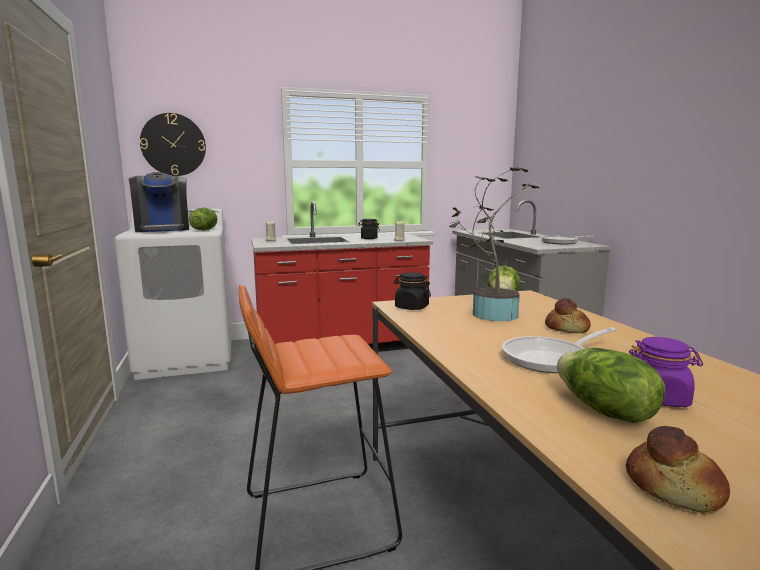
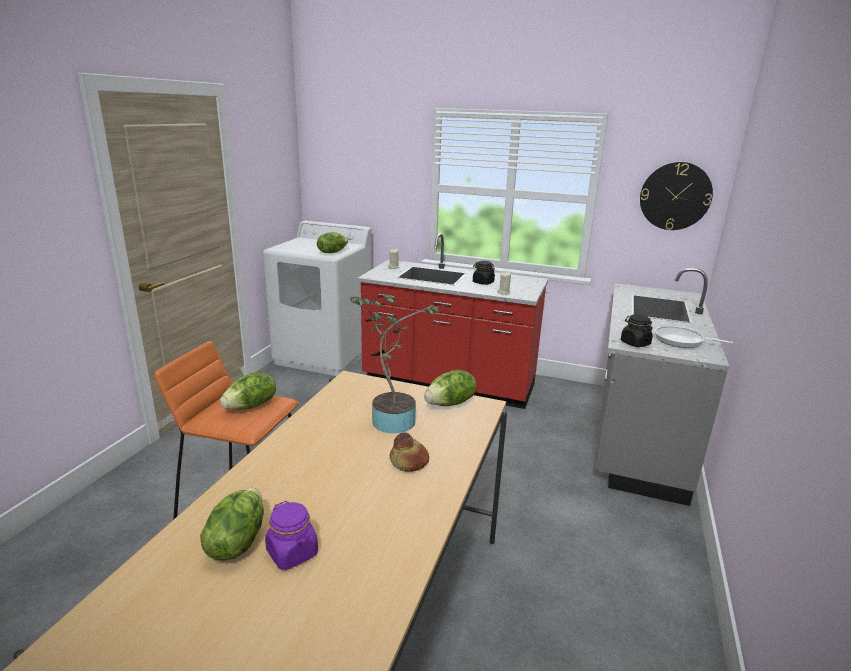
camera: 35 degrees right, 10 degrees up
(163, 229) = (307, 245): coffee machine -> none
(173, 145) = (337, 164): wall clock -> wall clock (675, 196)
(331, 347) = (251, 406): none -> lettuce
(411, 307) = (354, 388): black jar -> black jar (635, 343)
(552, 358) = (318, 485): frying pan -> none
(675, 487) = (142, 603): bread -> none

